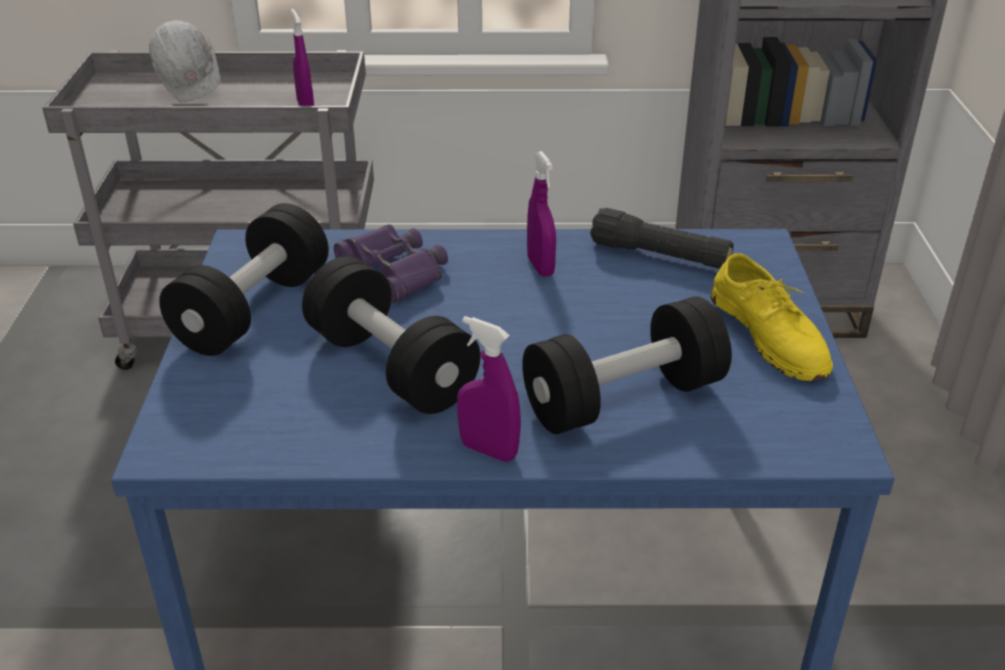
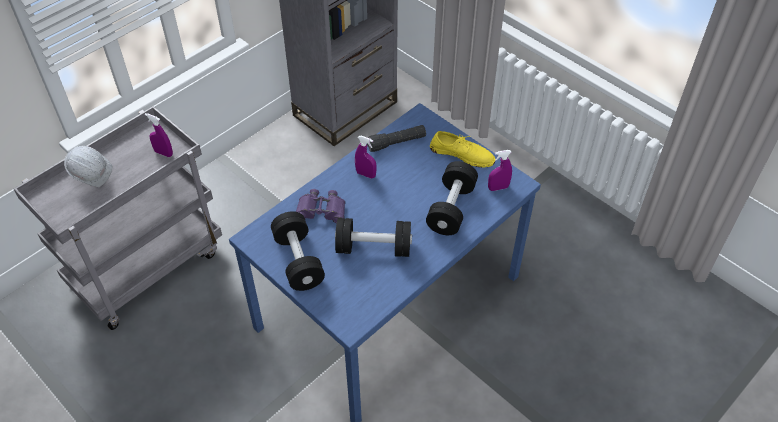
camera: 45 degrees left, 15 degrees up
(488, 450) = (438, 254): purple spray bottle -> purple spray bottle (498, 188)

